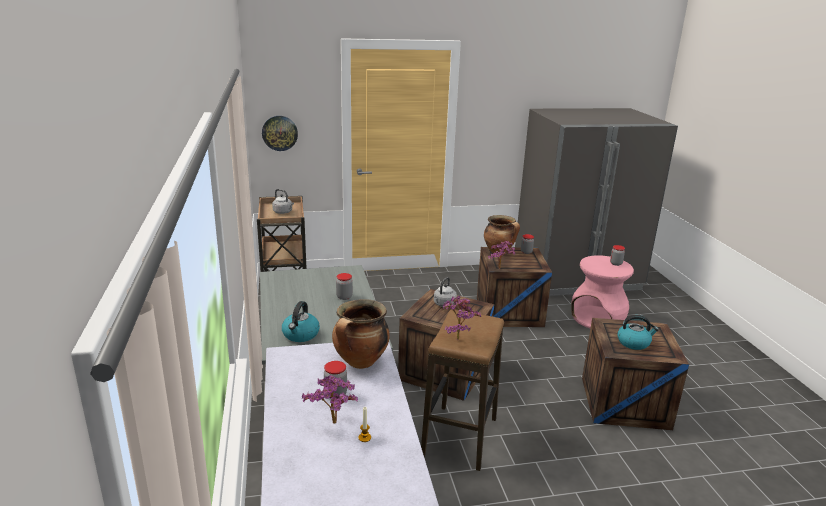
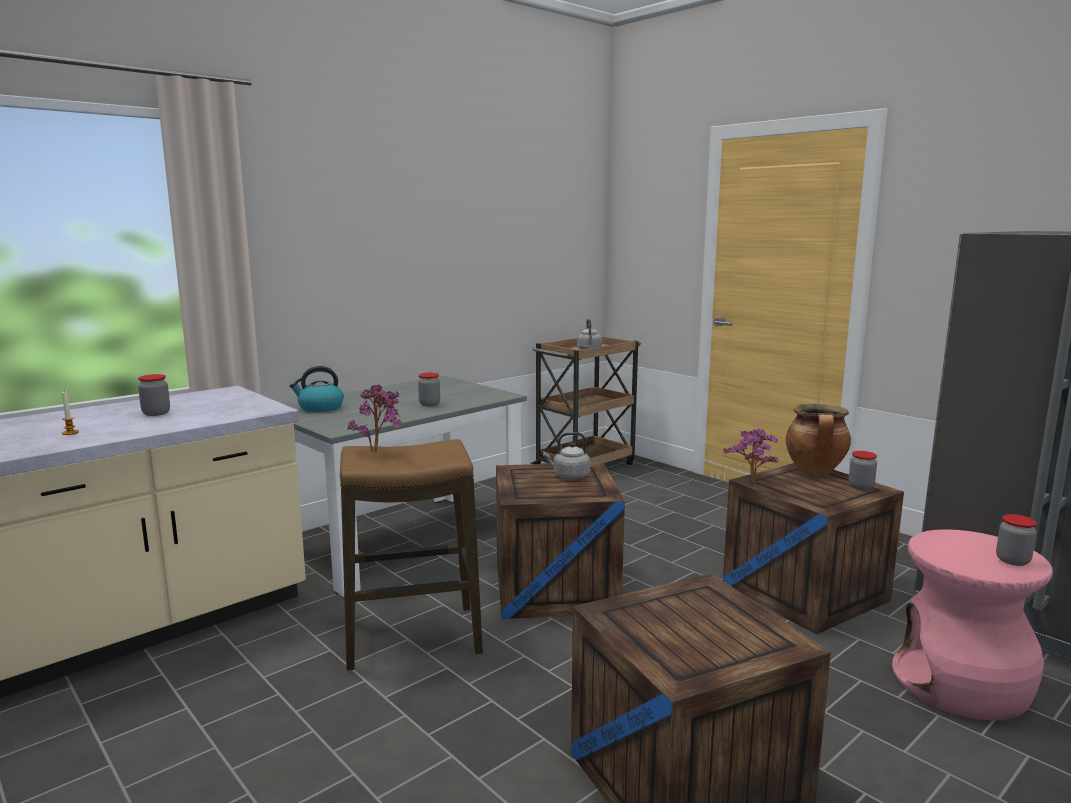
camera: 60 degrees right, 10 degrees down
(279, 133) = (637, 258): wall clock -> none
(333, 425) = (92, 421): potted plant -> none
(360, 362) = (230, 410): cooking pot -> none
(634, 343) = (671, 625): kettle -> none

